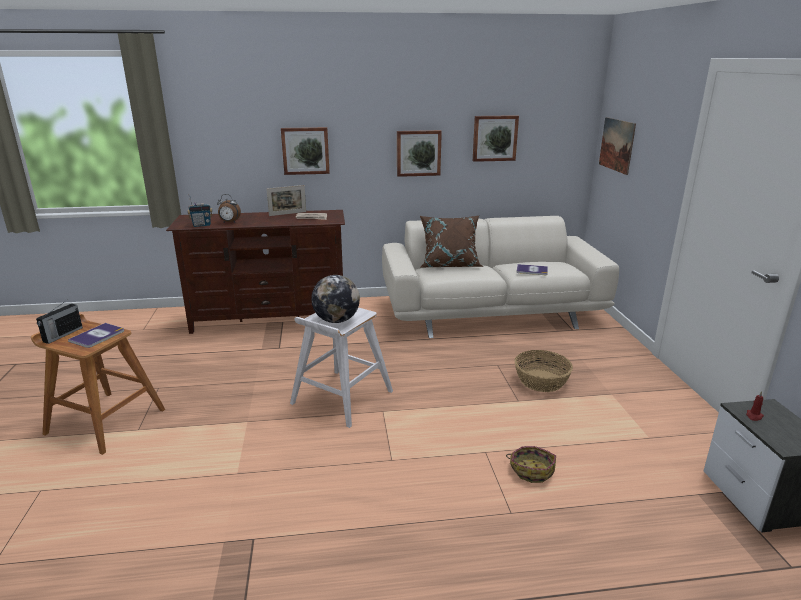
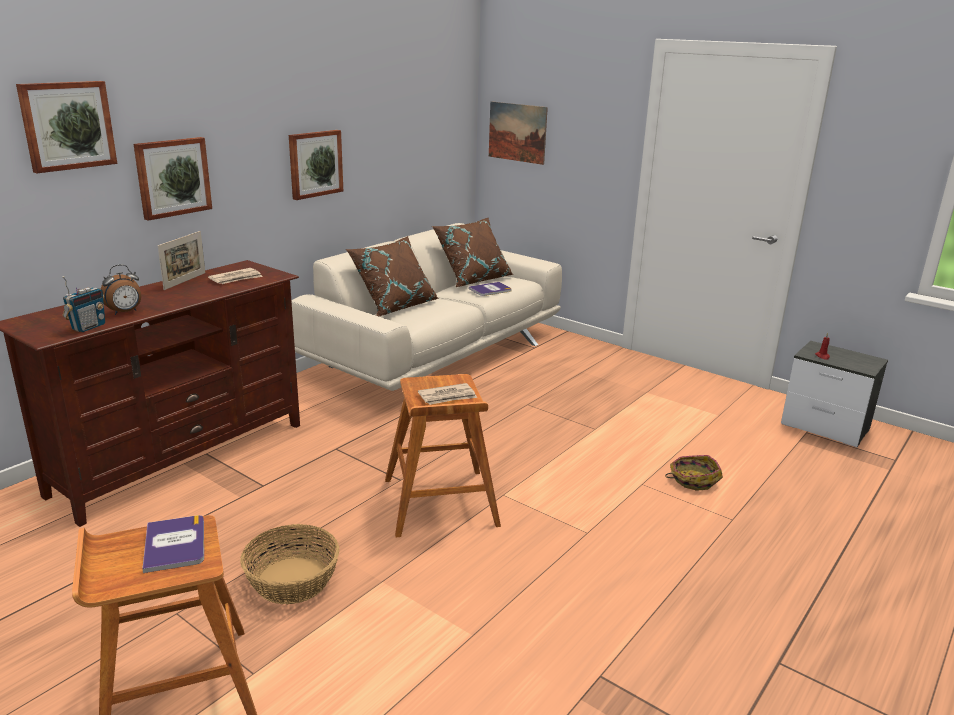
camera: 45 degrees left, 0 degrees up
(62, 335) = (109, 570): radio -> none
(336, 320) = (448, 397): globe -> newspaper
(341, 398) = (440, 503): white stool -> brown stool
(494, 138) = (391, 135): picture -> picture (67, 125)
(538, 261) = (473, 279): none -> brown pillow
(541, 381) = (584, 403): basket -> basket (293, 580)

